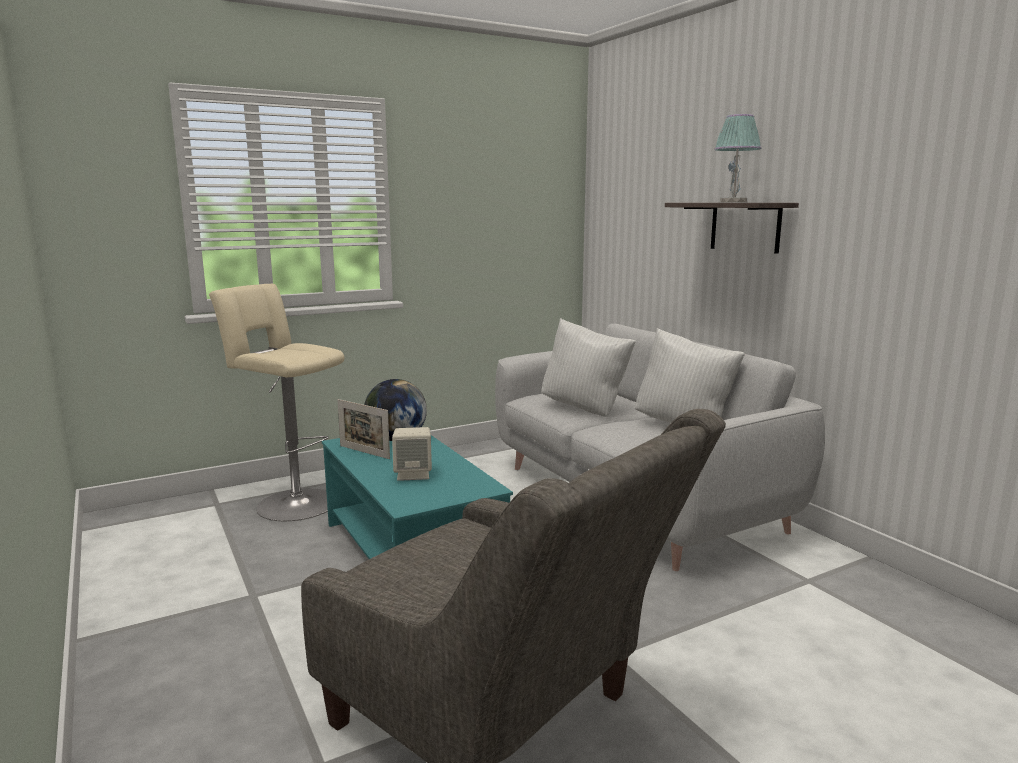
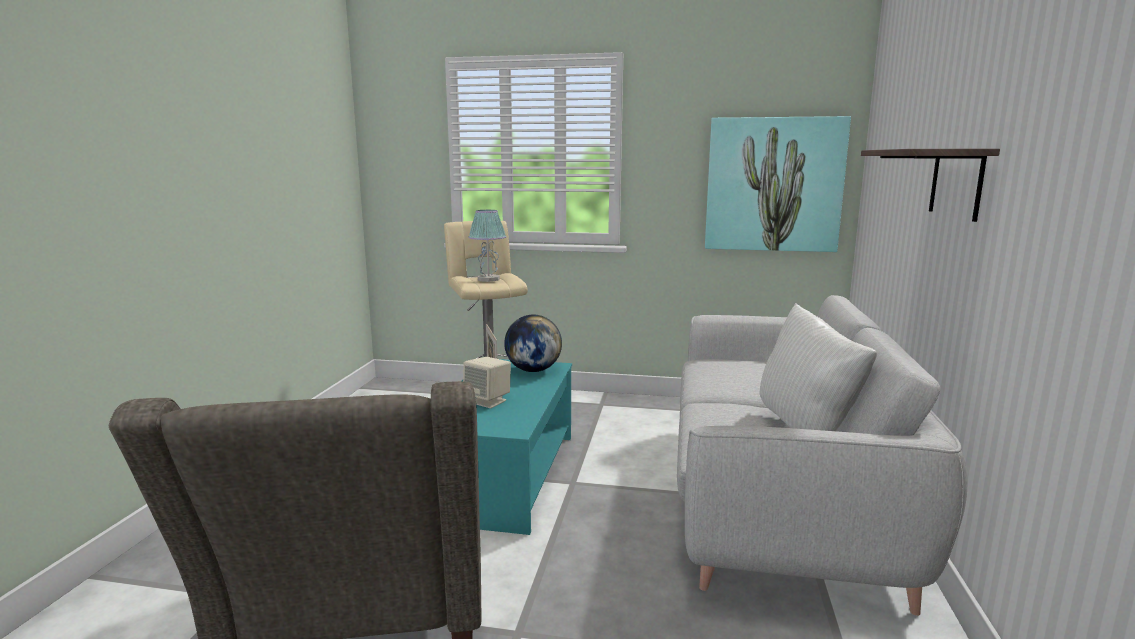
camera: 40 degrees right, 0 degrees up
(523, 232) = (773, 185): none -> picture
(585, 408) = (736, 383): white pillow -> none
(734, 202) = (921, 148): table lamp -> table lamp (488, 279)

